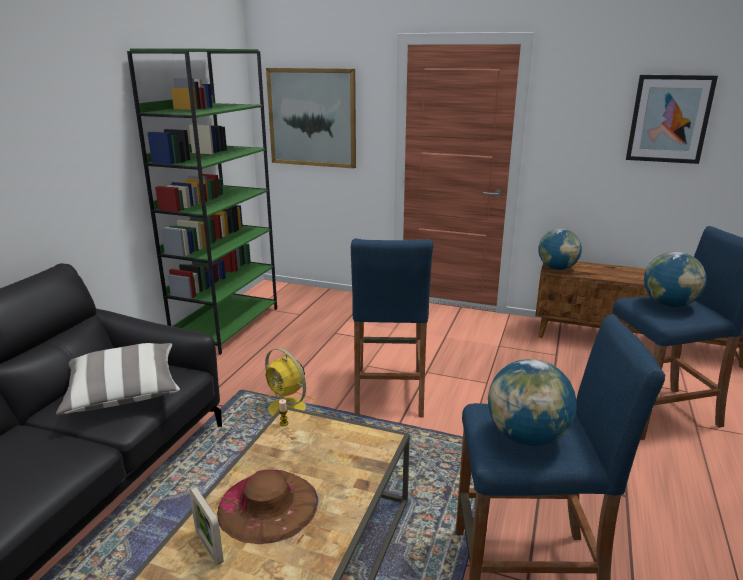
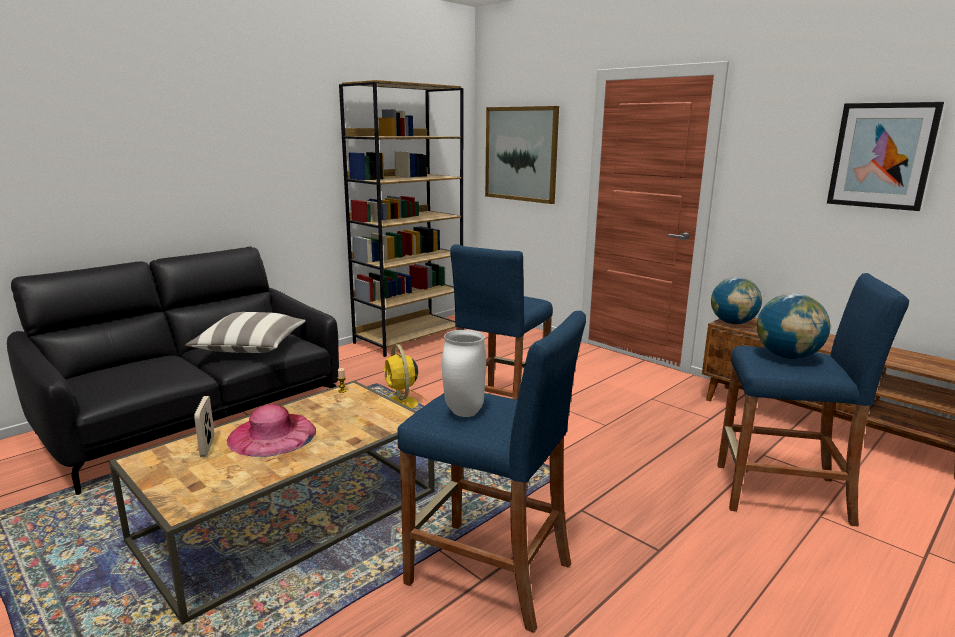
camera: 25 degrees right, 5 degrees down
(227, 325) = (409, 337): green bookcase -> brown bookcase
(268, 505) = (272, 435): brown hat -> pink hat
(526, 437) = (465, 413): globe -> white vase

